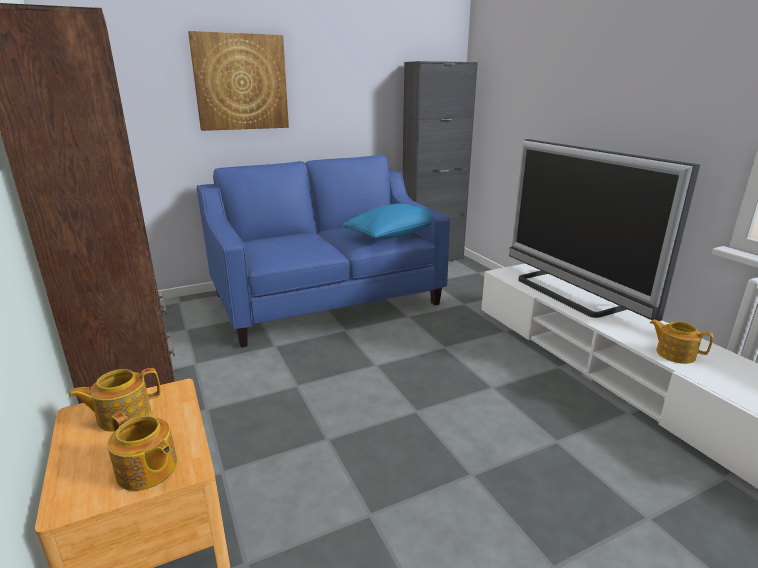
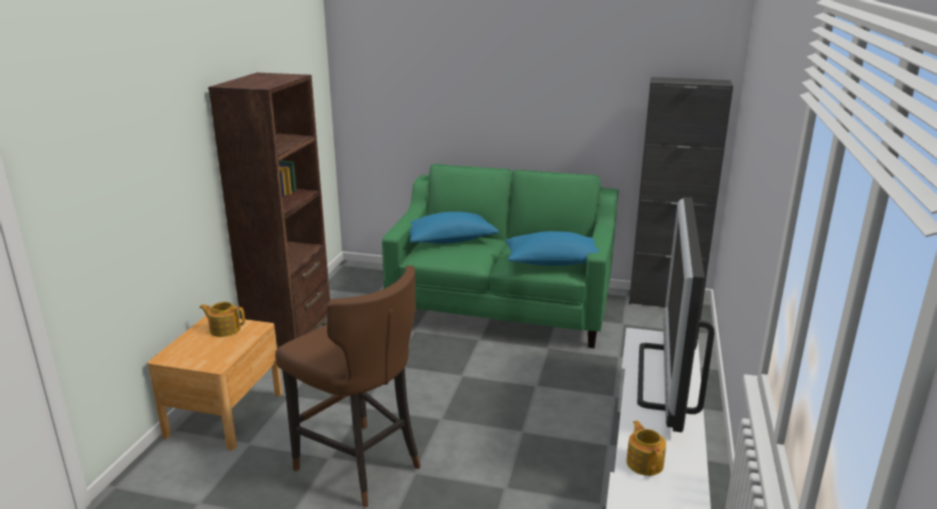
camera: 40 degrees right, 0 degrees up
(147, 470) = (203, 358): teapot -> none
(241, 82) = (473, 89): picture -> none
(272, 242) = (449, 240): none -> blue pillow
(326, 299) = (503, 307): blue sofa -> green sofa
(415, 503) = (360, 466): none -> brown stool

